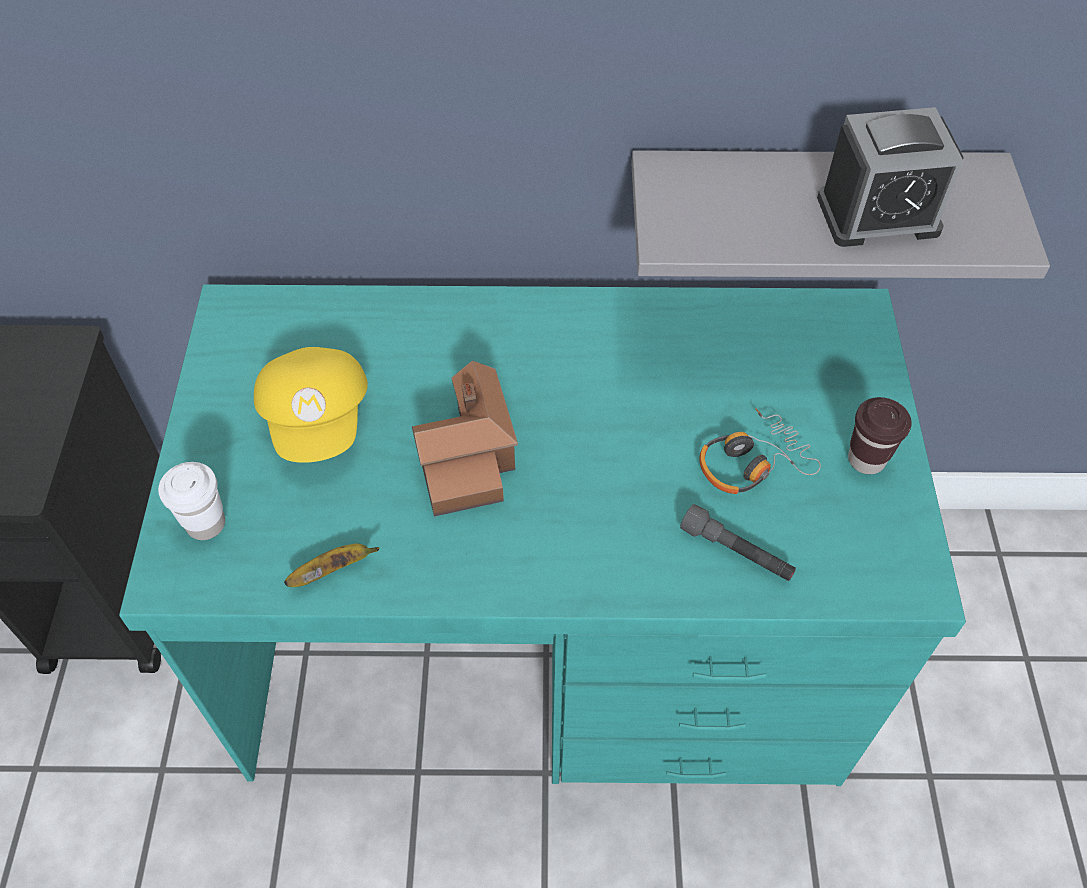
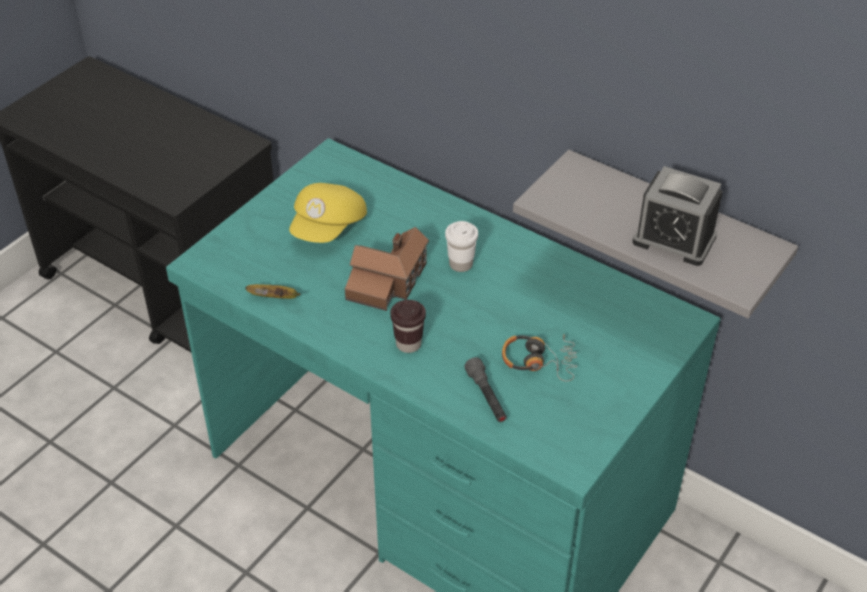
camera: 35 degrees right, 10 degrees down
(206, 524) = (235, 248): white cup -> white cup (461, 264)
(866, 459) = (608, 393): brown cup -> brown cup (408, 344)

